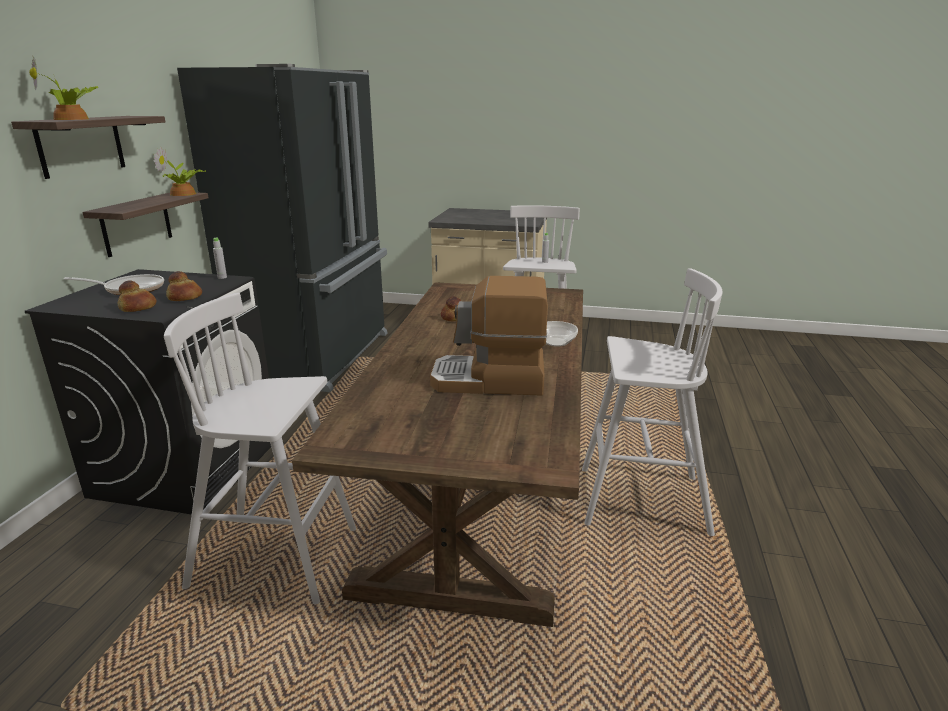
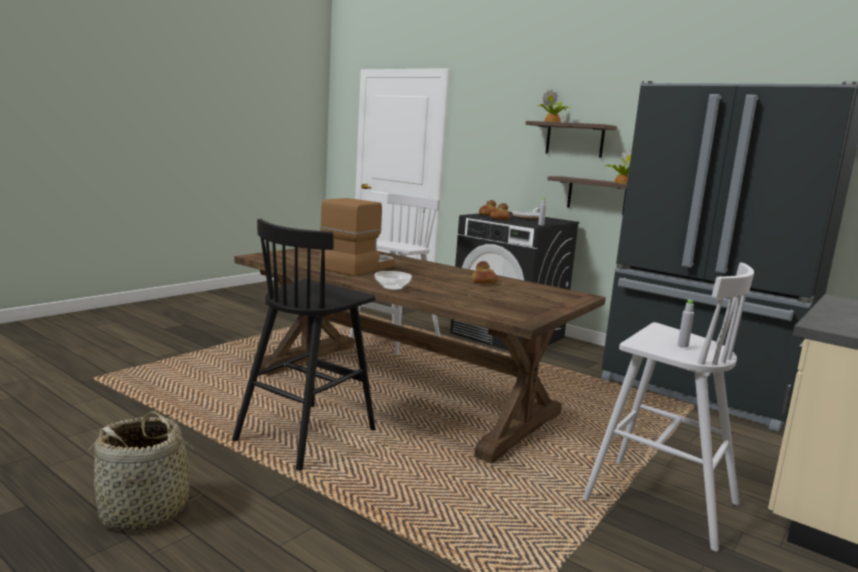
camera: 115 degrees right, 10 degrees down
(639, 500) = (308, 434): white stool -> black stool
(840, 517) = (145, 512): none -> basket

